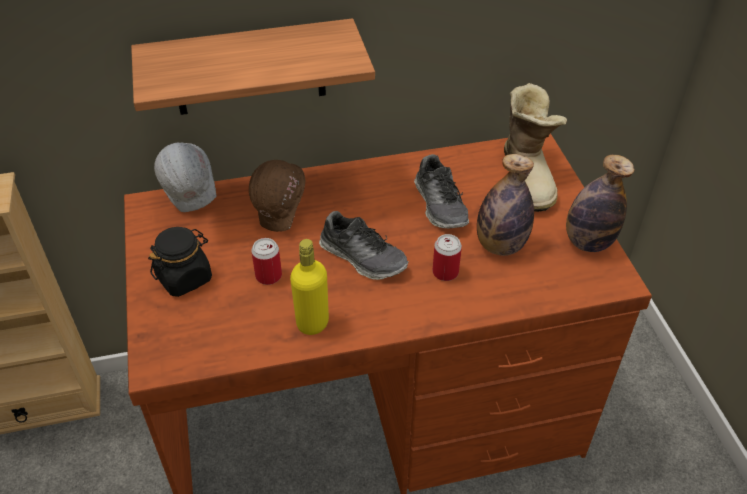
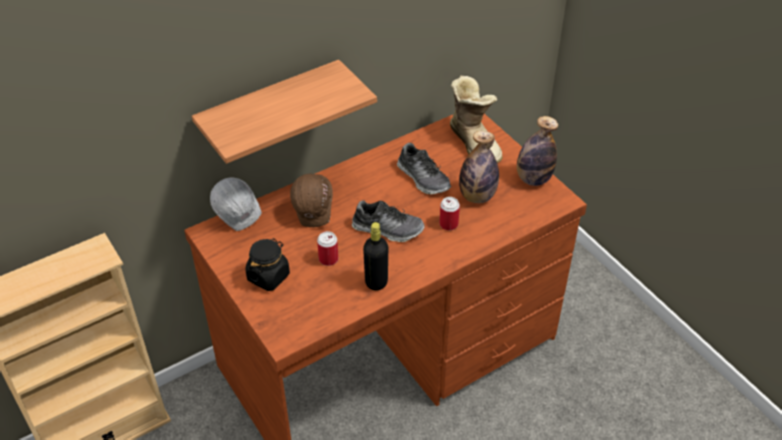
camera: 20 degrees left, 0 degrees up
(312, 323) = (376, 282): yellow bottle -> black bottle

